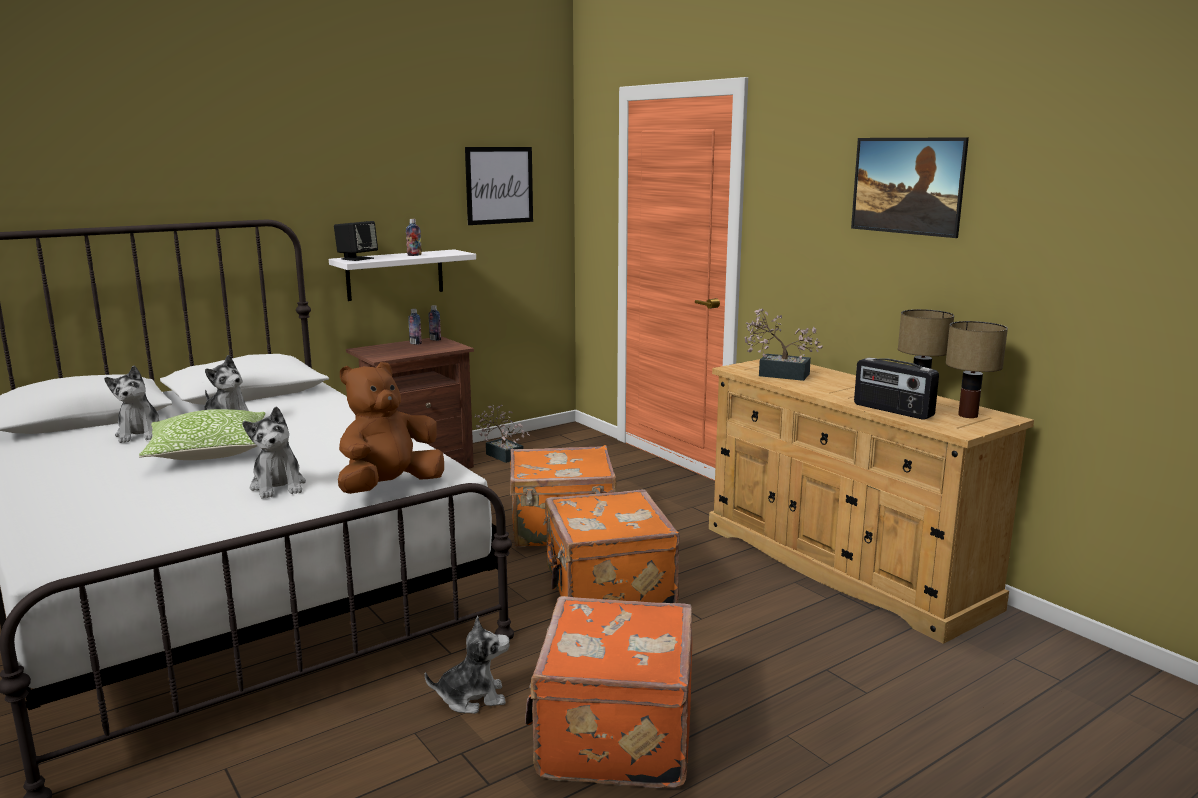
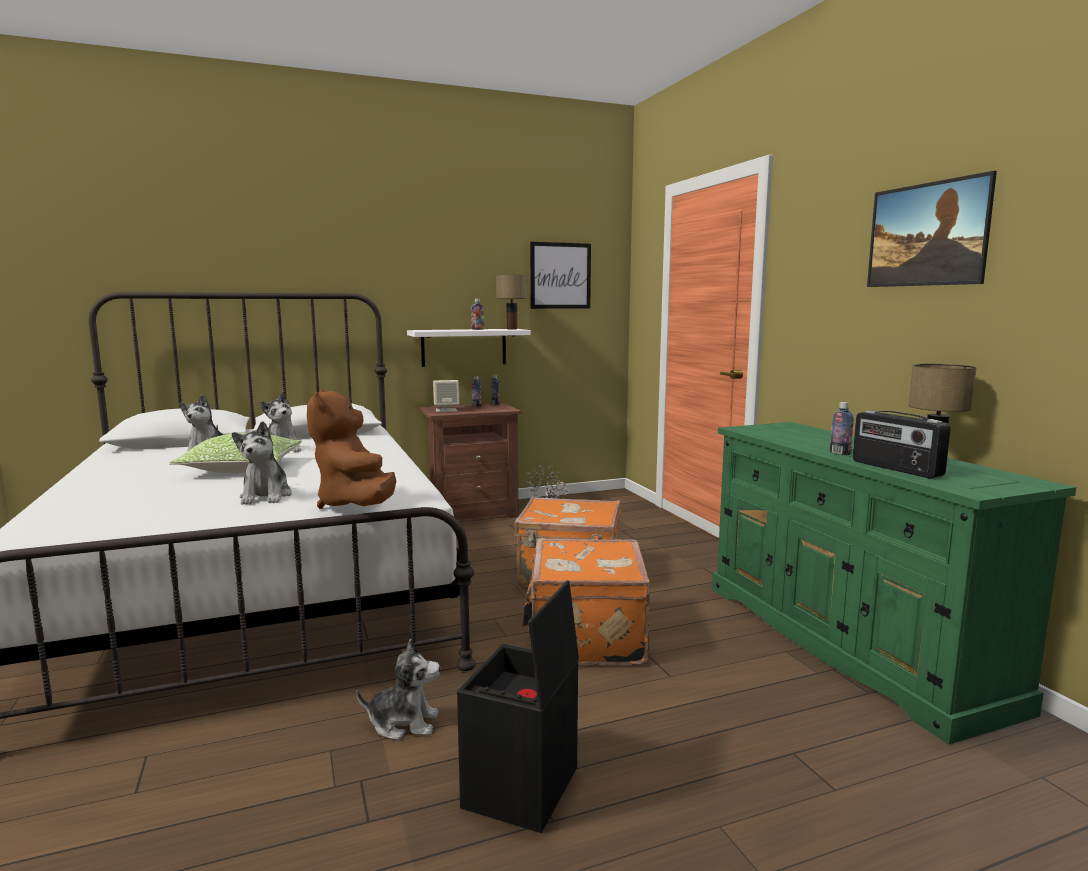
camera: 15 degrees right, 5 degrees down
(357, 258) = (428, 330): black speaker -> none
(385, 352) = (446, 410): none -> beige speaker
(389, 487) = (356, 505): brown plush toy -> brown plush toy turned 75 degrees counterclockwise
(612, 735) = (521, 789): orange suitcase -> black storage box
(778, 374) = (783, 434): potted plant -> none
(839, 395) = (840, 453): none -> bottle
(845, 566) = (848, 642): beige dresser -> green dresser
(967, 415) = (987, 478): table lamp -> table lamp (512, 329)

